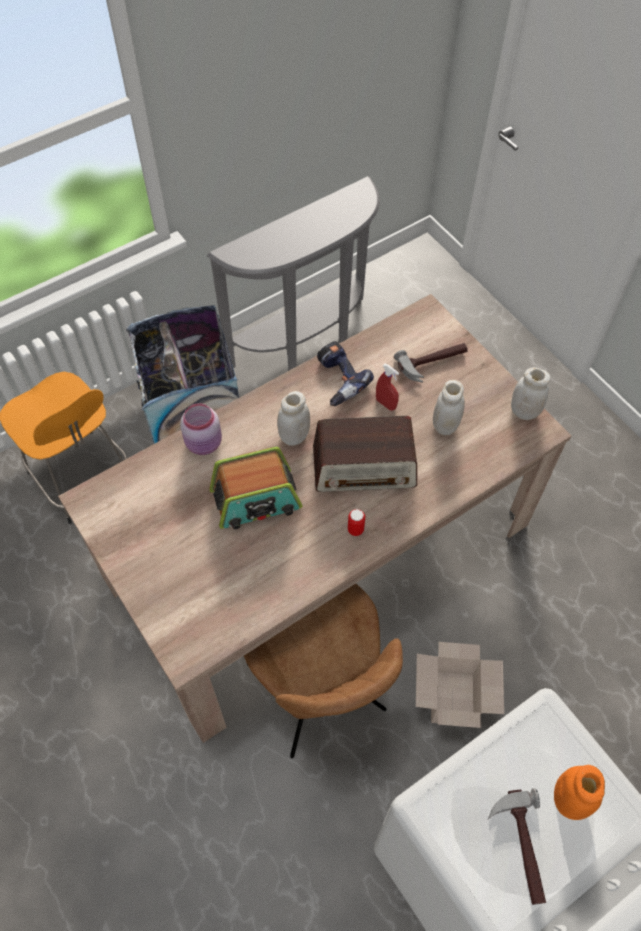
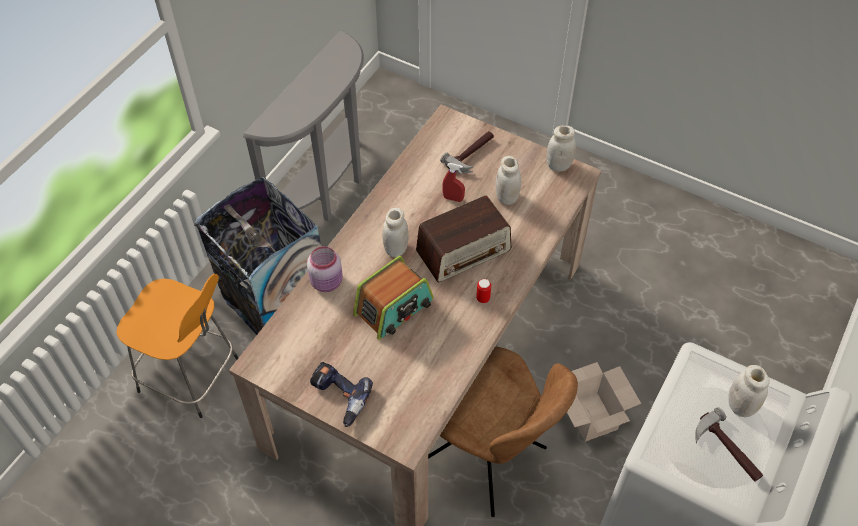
camera: 25 degrees left, 5 degrees down
(337, 380) = (405, 195): power drill -> power drill (338, 398)
(569, 799) = (740, 406): orange jar -> white jar

